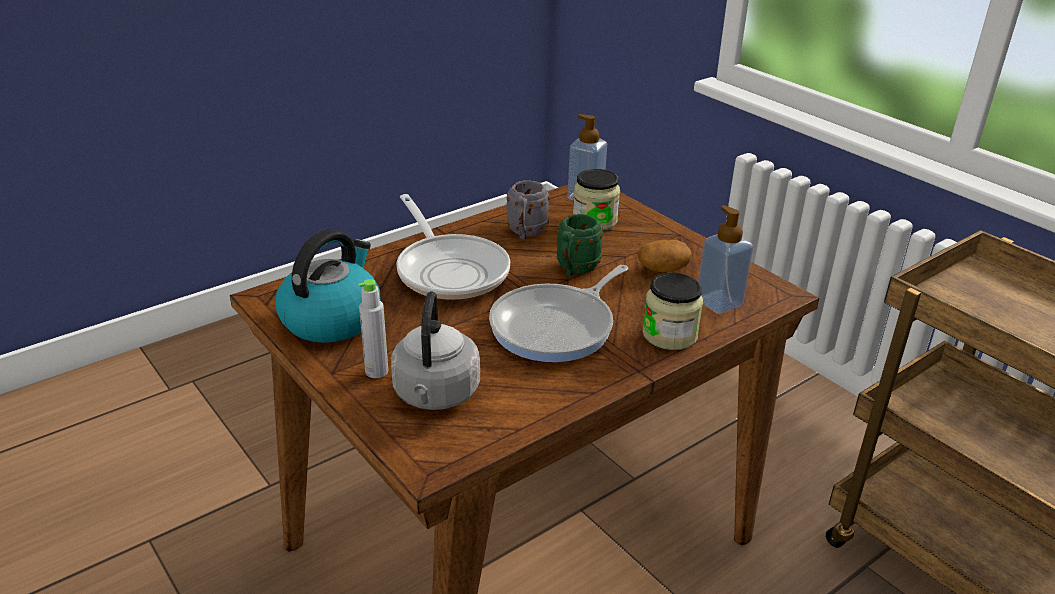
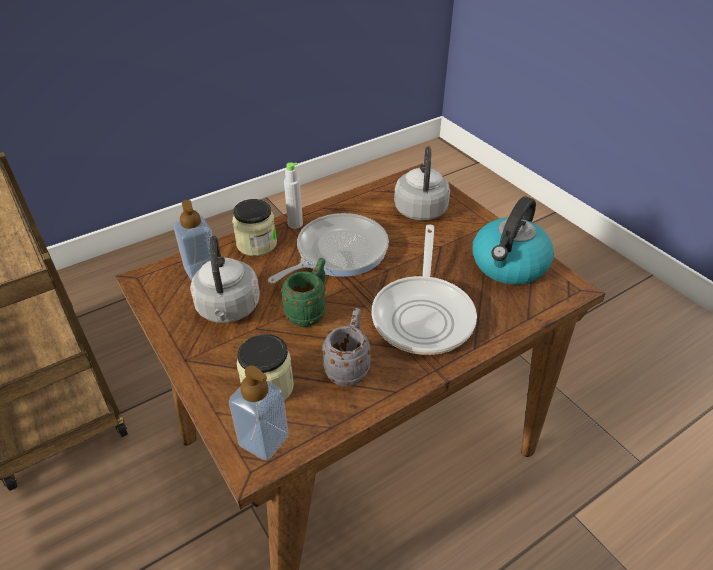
camera: 175 degrees left, 10 degrees up
(376, 371) = (461, 224): grey bottle -> grey bottle (295, 224)
(450, 270) = (424, 314): frying pan -> frying pan turned 150 degrees counterclockwise
(663, 269) = (228, 309): potato -> grey kettle

